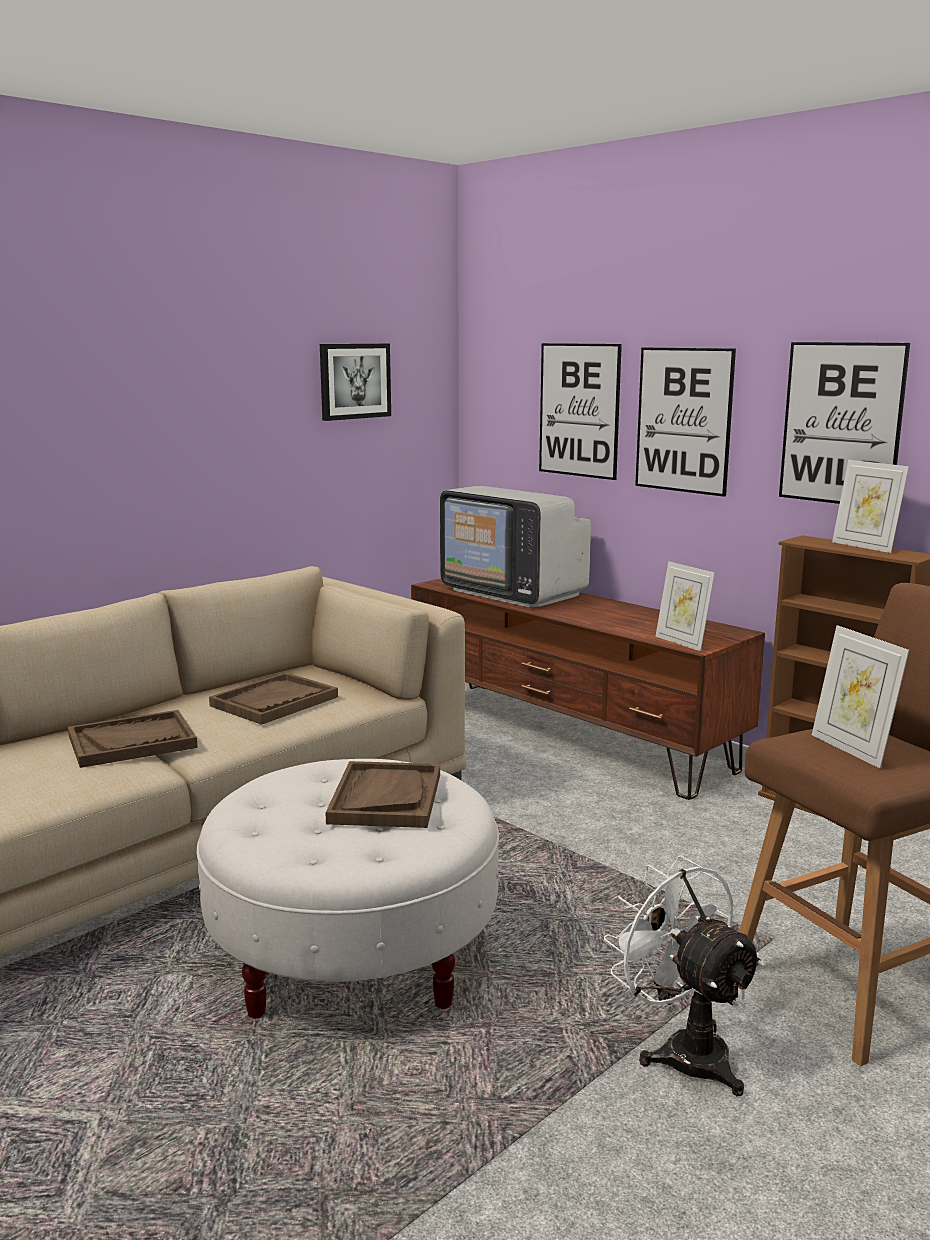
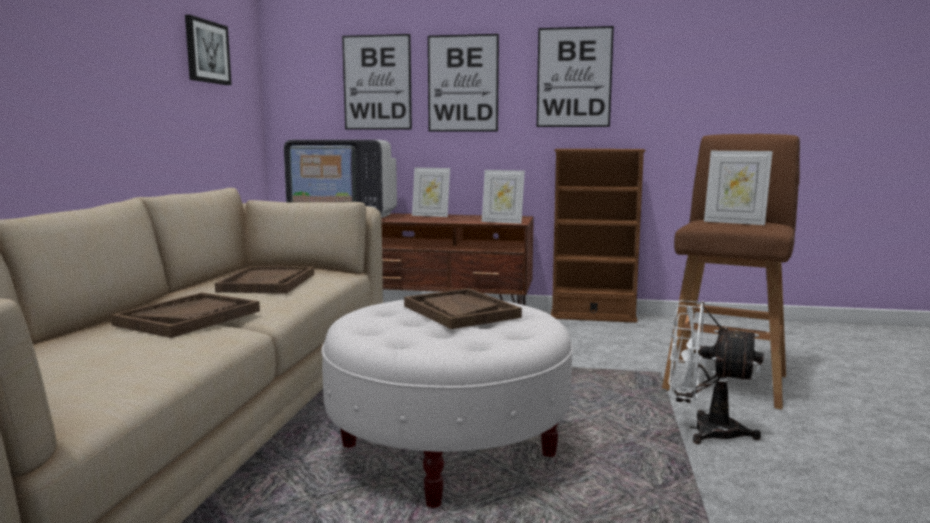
camera: 35 degrees left, 5 degrees down
(865, 546) = (602, 148): picture frame -> picture frame (431, 216)

